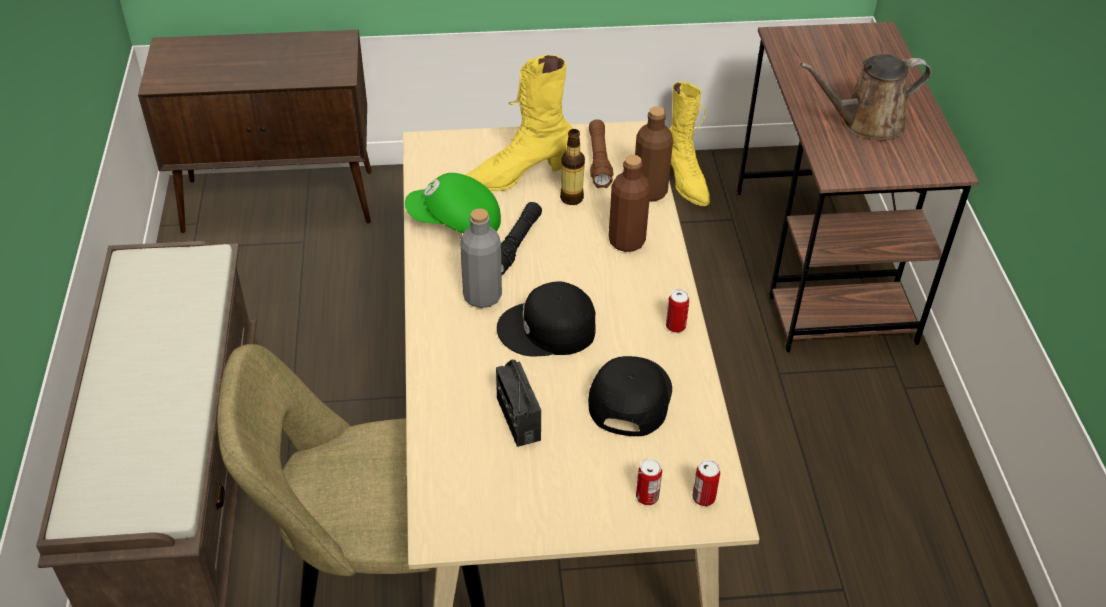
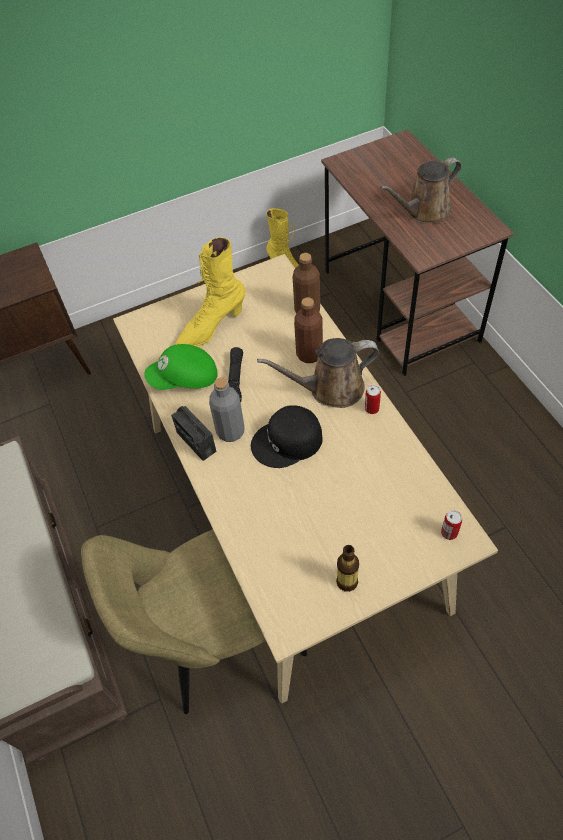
camera: 15 degrees left, 10 degrees up
(518, 419) = (299, 519): radio -> radio (196, 442)
(571, 198) = (256, 333): bottle -> bottle (347, 582)
(599, 160) = (261, 297): brown flashlight -> none
(628, 397) = (365, 475): black cap -> none
(634, 288) = (331, 388): none -> brown watering can
(647, 496) = (412, 546): can -> none

